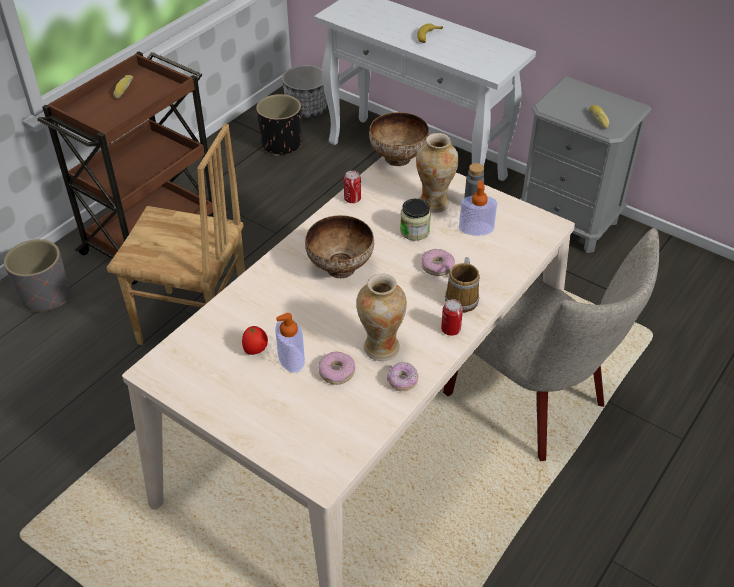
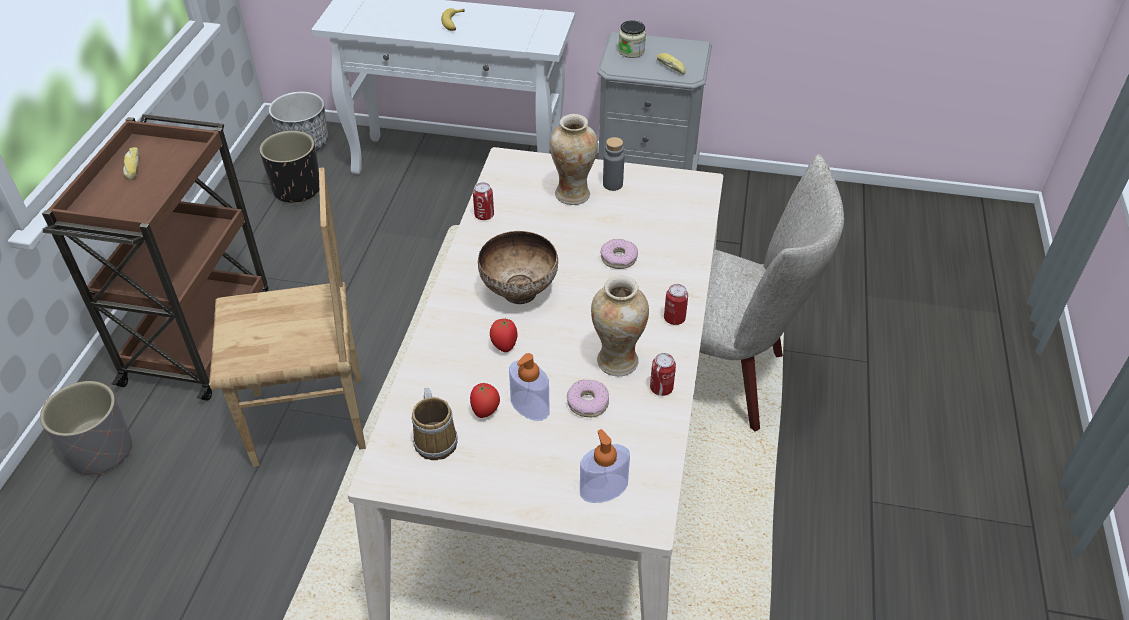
camera: 25 degrees left, 0 degrees up
(301, 305) = (504, 346): none -> tomato
(398, 159) = (505, 159): bowl -> none
(402, 381) = (661, 388): donut -> can
(414, 231) = (572, 229): jar -> jar (631, 51)
(463, 298) = (666, 283): mug -> mug (436, 440)
(476, 228) = (632, 208): soap dispenser -> soap dispenser (603, 488)

